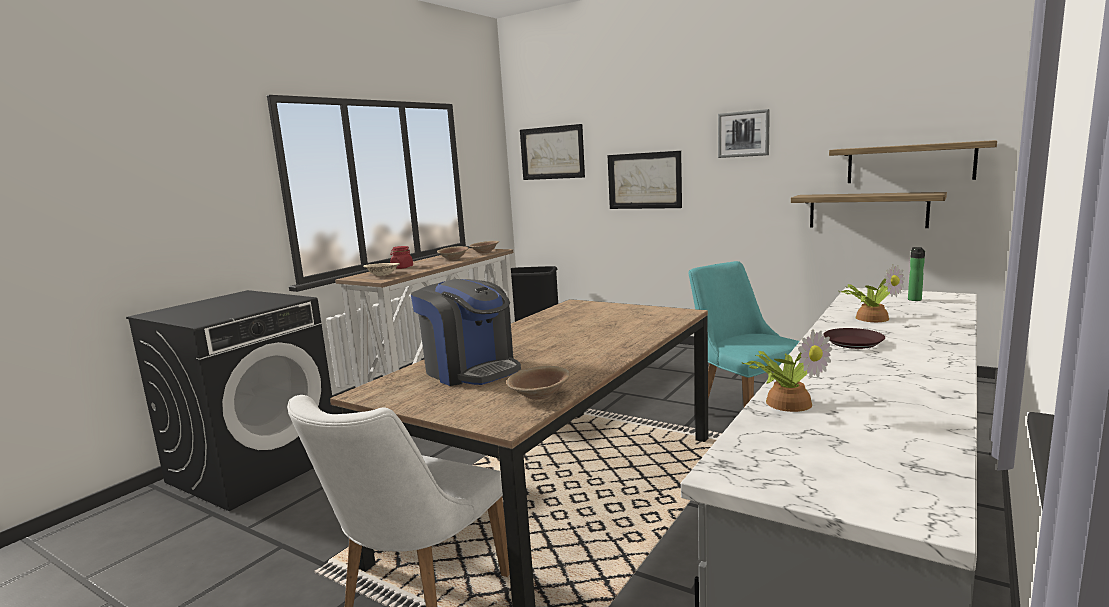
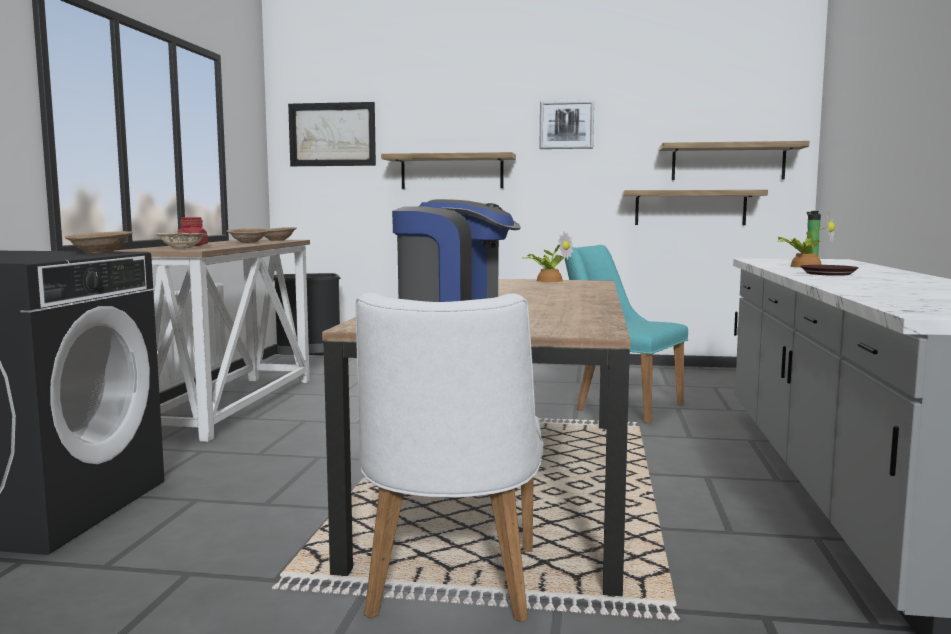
camera: 25 degrees left, 5 degrees down
(539, 395) = (582, 319): brown bowl -> brown bowl (100, 252)
(644, 180) = (452, 171): picture -> shelf
(788, 401) = (866, 291): potted plant -> potted plant (548, 280)

